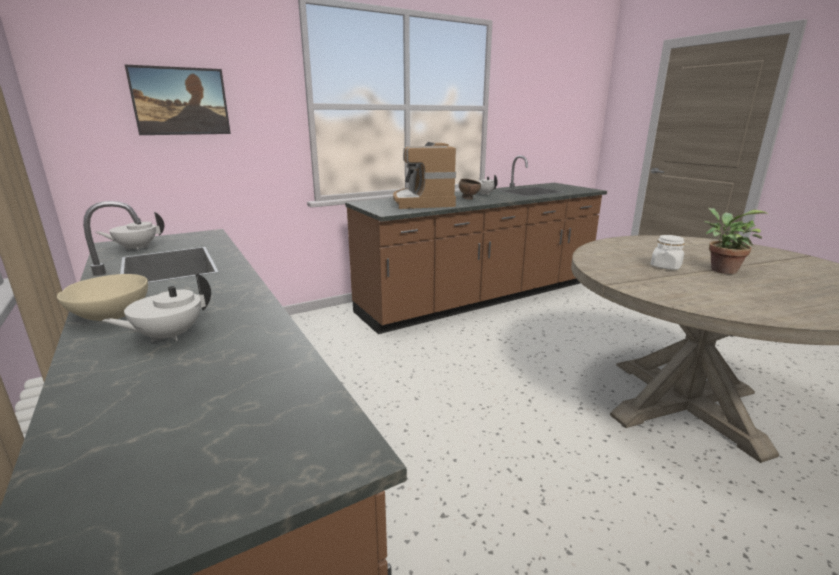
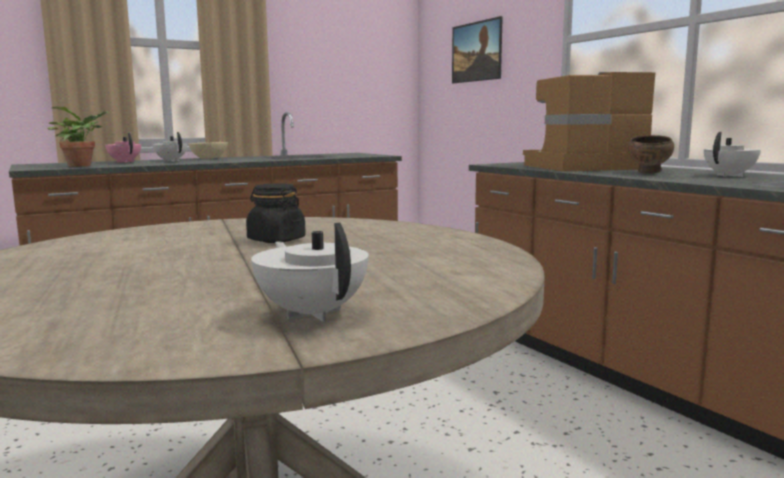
camera: 90 degrees right, 10 degrees down
(136, 248) = (340, 154): white teapot -> white teapot (312, 313)
(143, 382) = (125, 162): none -> pink teapot
(665, 266) = (276, 240): white jar -> black jar
(720, 270) = (236, 259): potted plant -> potted plant (83, 166)

